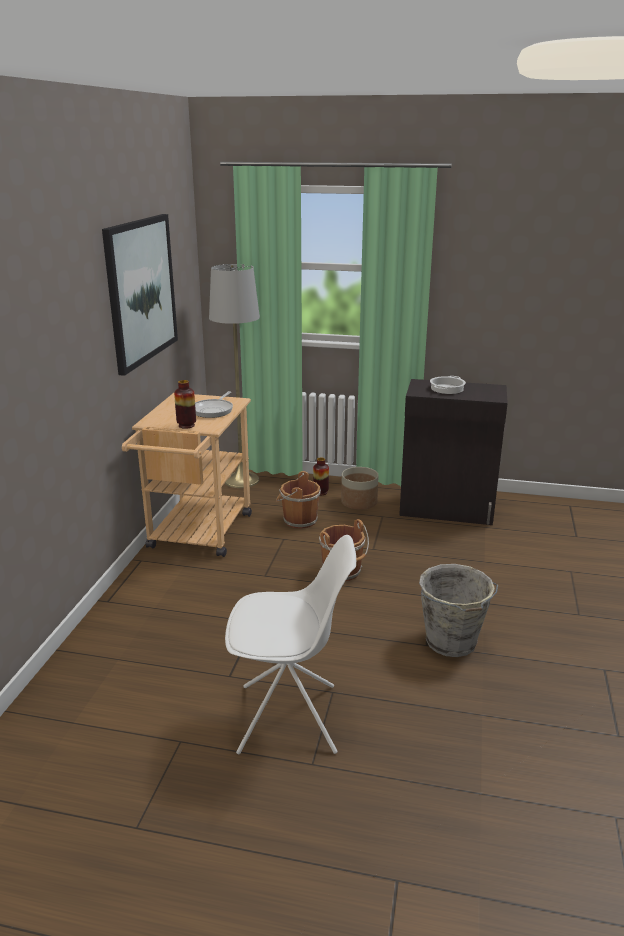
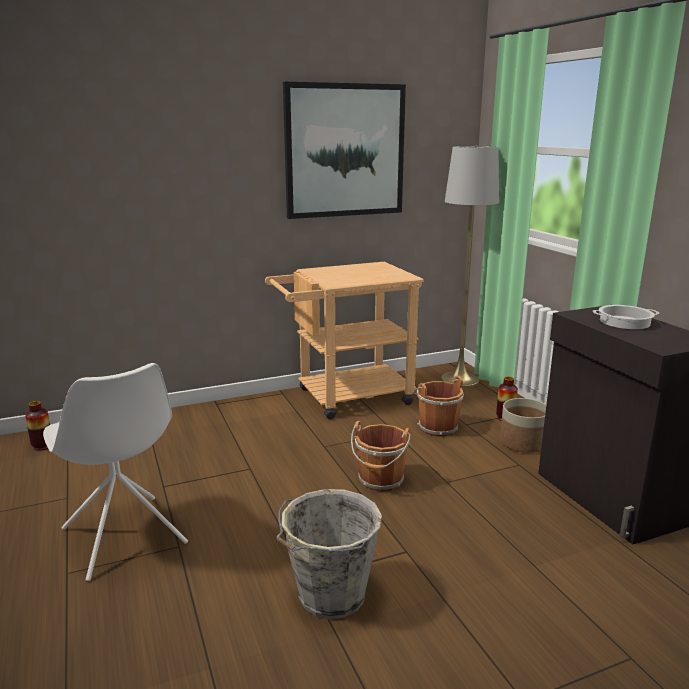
camera: 55 degrees right, 5 degrees down
(186, 425) = (322, 277): vase -> vase (42, 446)
(213, 410) = (370, 276): frying pan -> none

